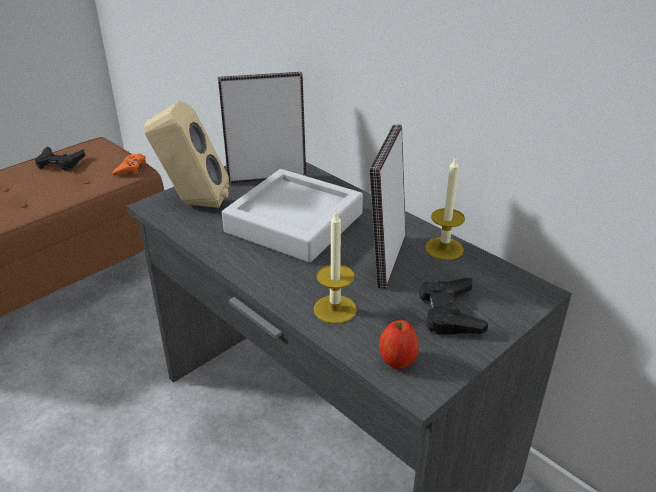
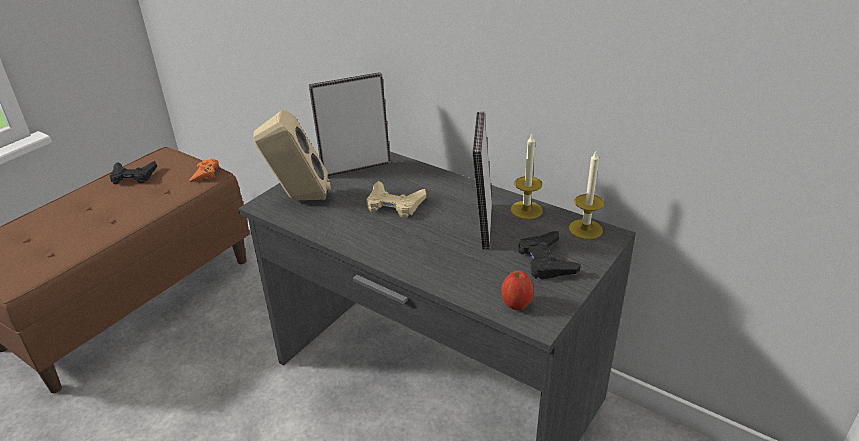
camera: 10 degrees left, 0 degrees up
(294, 223) = (394, 204): grey tray -> beige game controller
(335, 309) = (453, 271): candle -> candle (585, 229)

